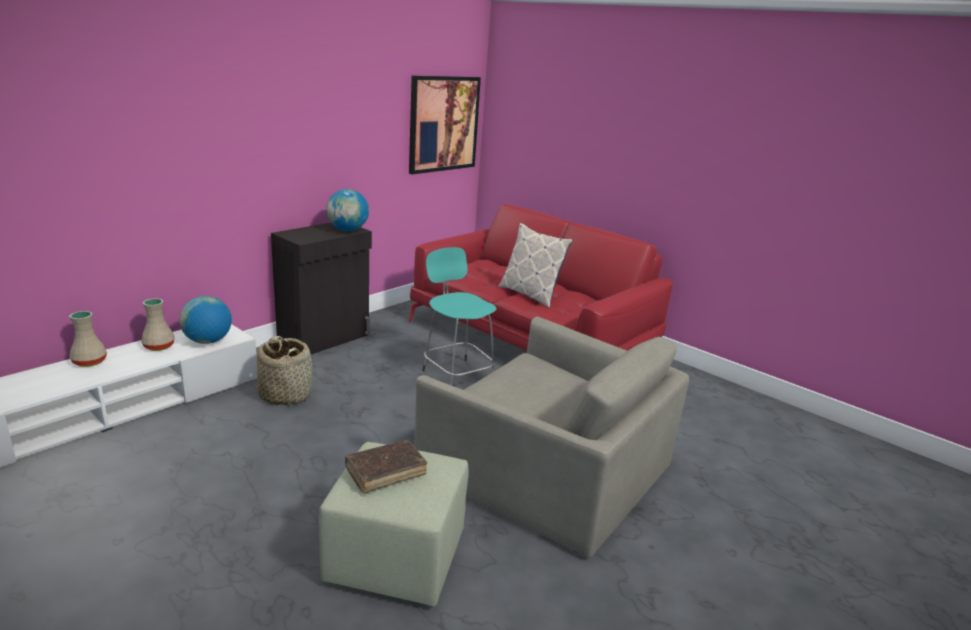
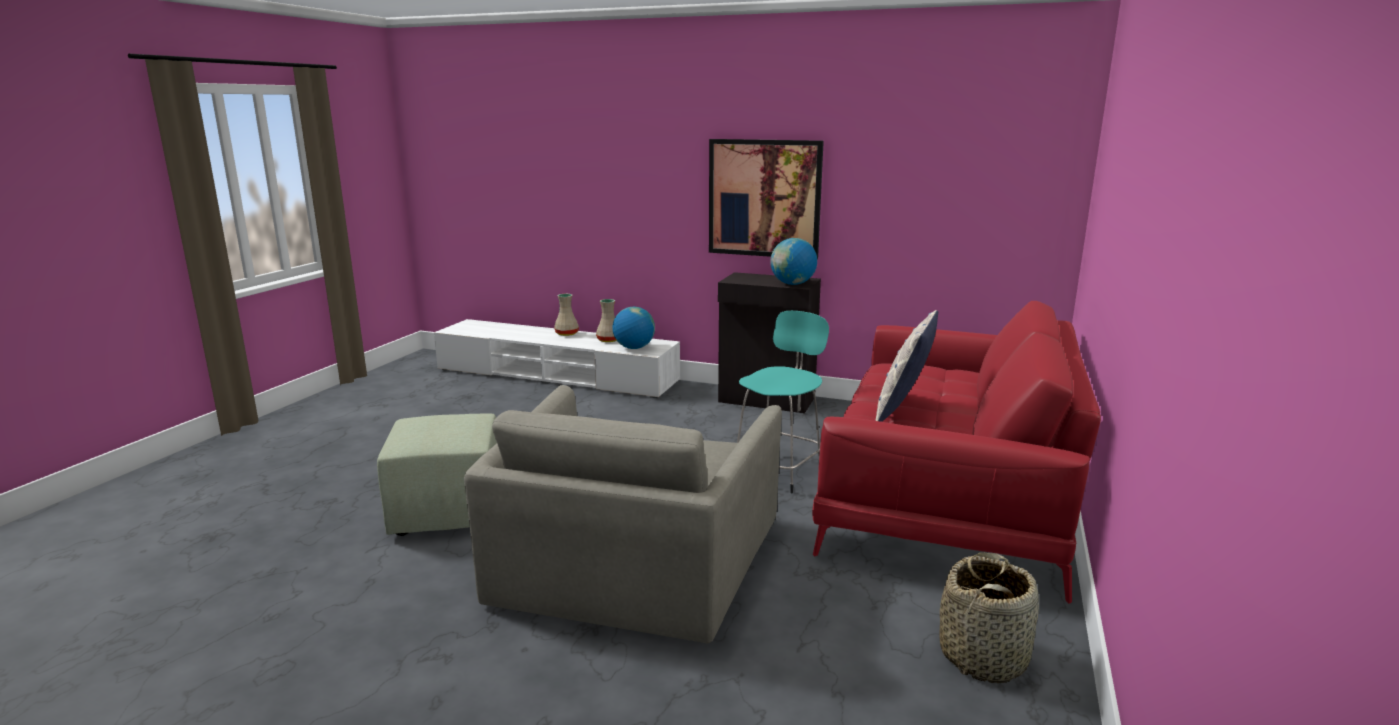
camera: 70 degrees right, 5 degrees down
(285, 394) = (647, 414): basket -> basket (983, 656)
(385, 472) = (443, 423): brown book -> none
(443, 124) = (1000, 181): picture -> picture (764, 198)

